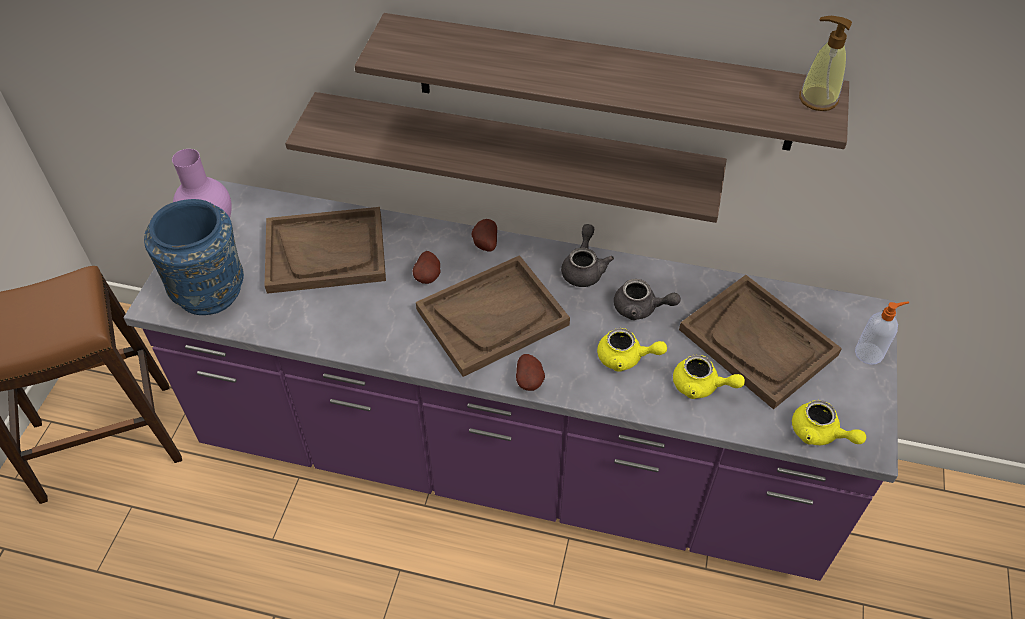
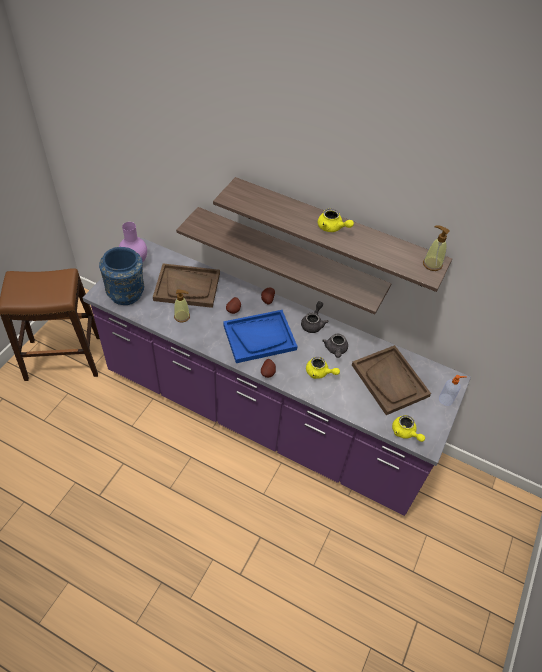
camera: 10 degrees right, 0 degrees up
(332, 311) = (182, 316): none -> soap dispenser
(492, 317) = (259, 337): brown tray -> blue tray
(641, 309) = (335, 350): grey teapot -> grey teapot turned 60 degrees clockwise
(701, 386) = (353, 395): yellow teapot -> yellow teapot (332, 228)

